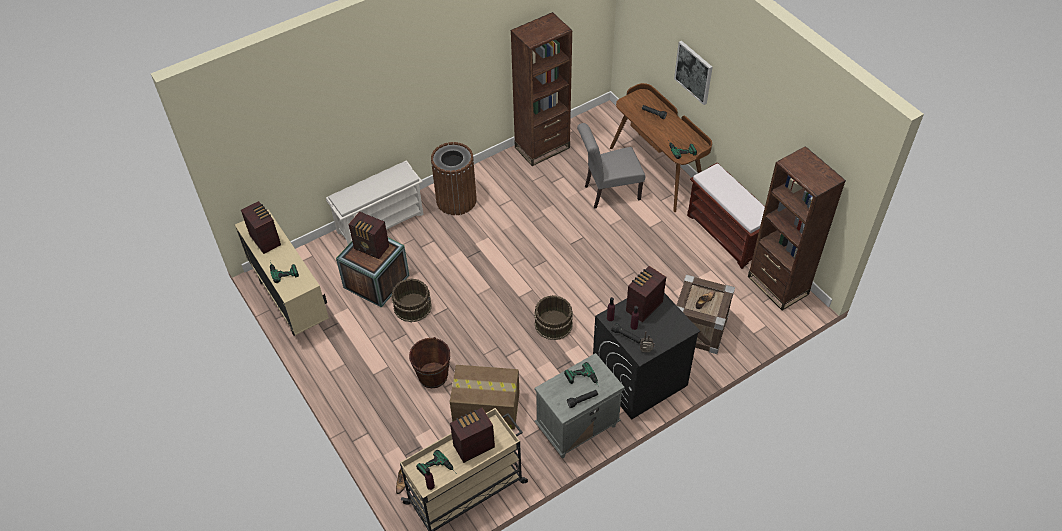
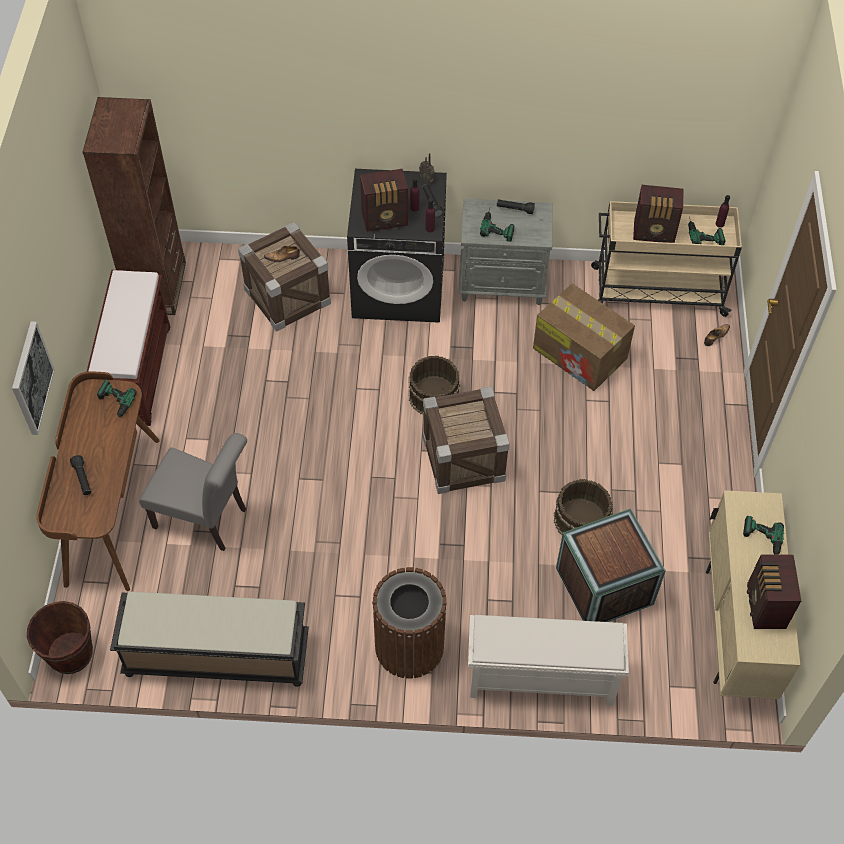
camera: 145 degrees left, 5 degrees up
(372, 248) = (608, 554): radio -> none
(433, 376) = (613, 421): brown bucket -> brown bucket (70, 653)
(504, 299) = (463, 459): none -> crate
(542, 148) = (215, 656): brown bookcase -> black bench

